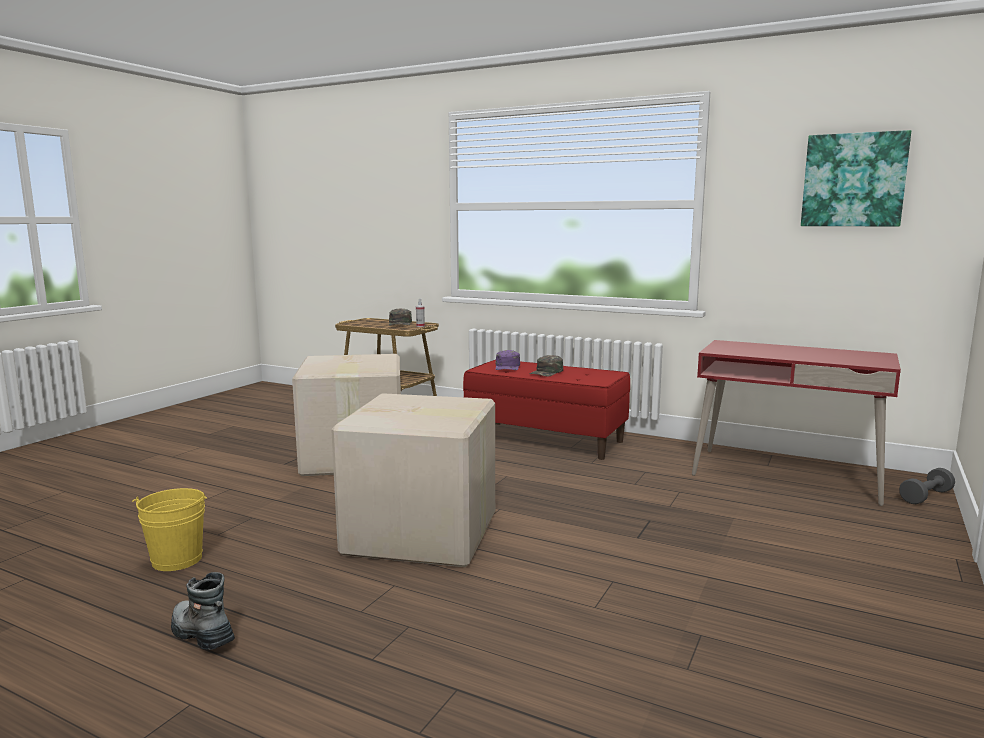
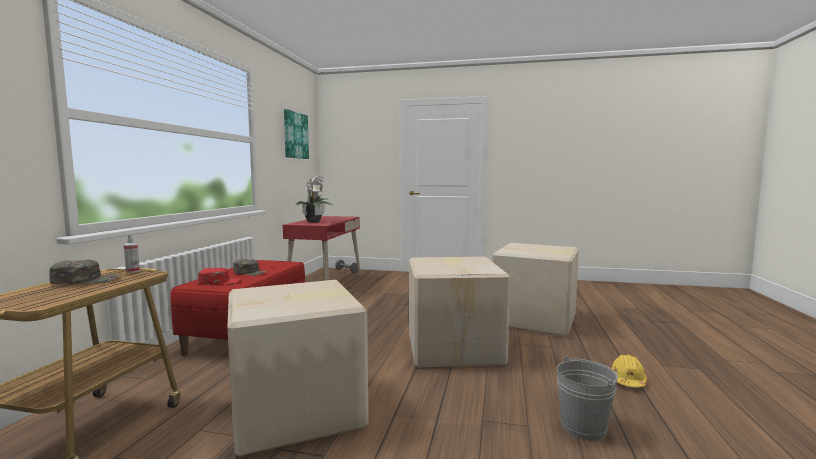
camera: 105 degrees left, 5 degrees down
(177, 560) = (583, 427): yellow bucket -> grey bucket
(201, 634) = (627, 380): boot -> yellow hard hat
(503, 642) = (535, 320): none -> cardboard box
(507, 366) = (220, 282): purple cap -> red cap
(762, 349) = (314, 221): none -> potted plant

